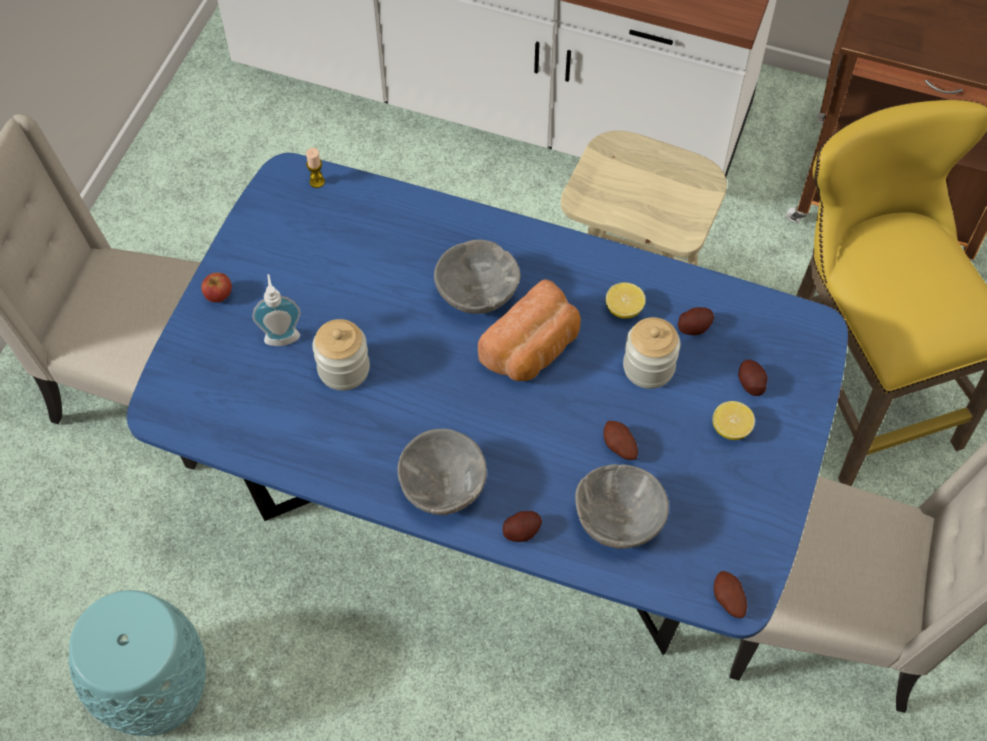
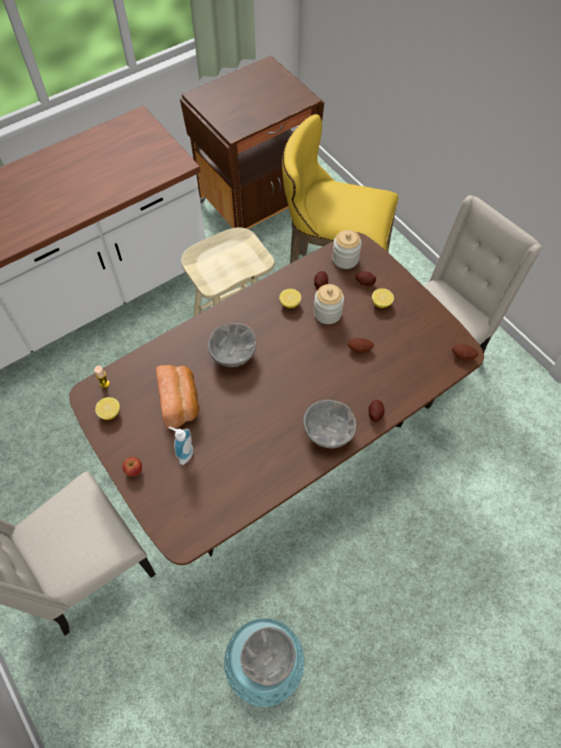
camera: 55 degrees left, 0 degrees up
(279, 216) = (110, 413): none -> lemon
(343, 369) = (228, 437): jar -> jar (345, 259)
(491, 503) = (280, 448): blue dining table -> brown dining table
(533, 349) = (282, 351): bread -> bread (180, 401)
(617, 521) = (396, 373): grey bowl -> grey bowl (268, 660)

